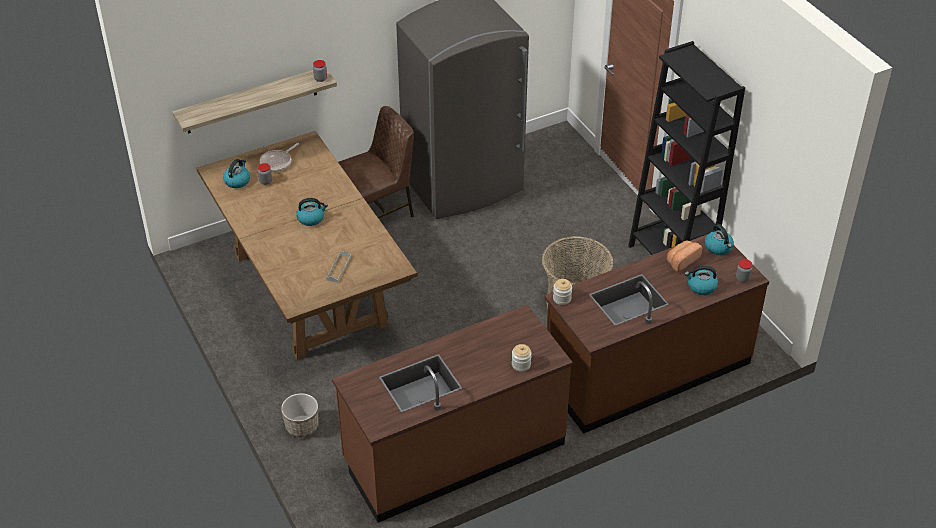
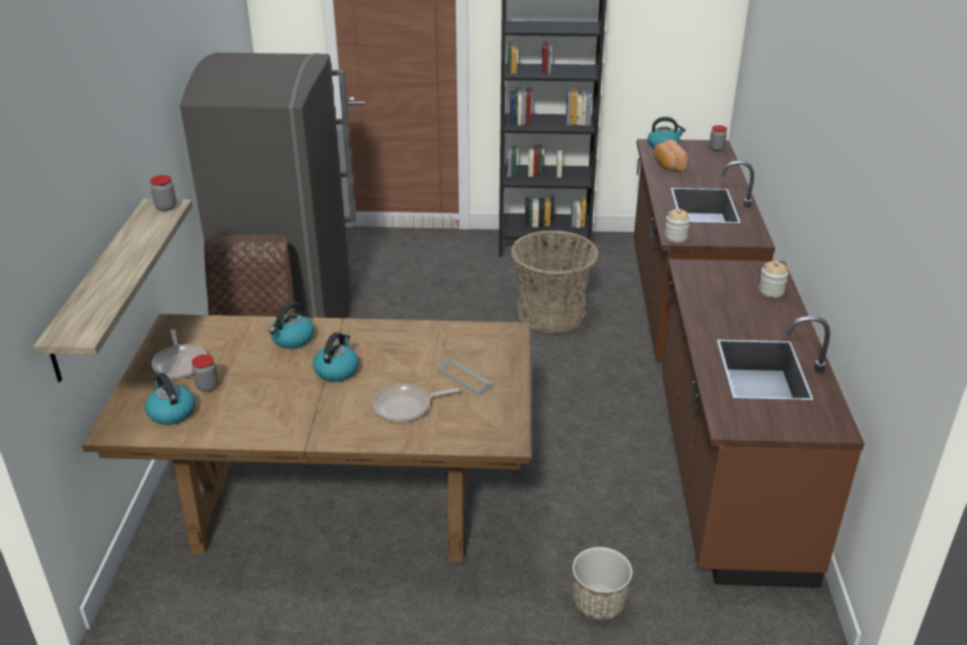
camera: 60 degrees left, 10 degrees down
(297, 257) = (406, 407): none -> frying pan
(701, 287) = (714, 168): kettle -> kettle (292, 340)

